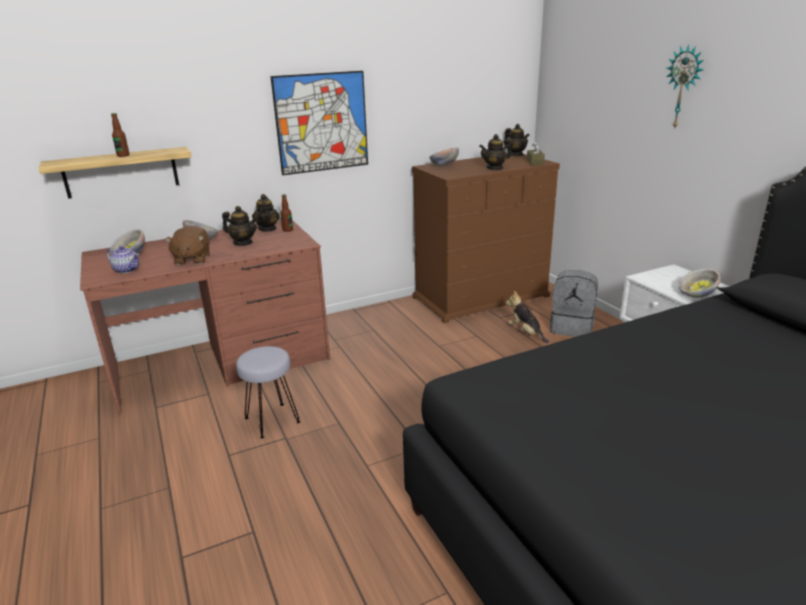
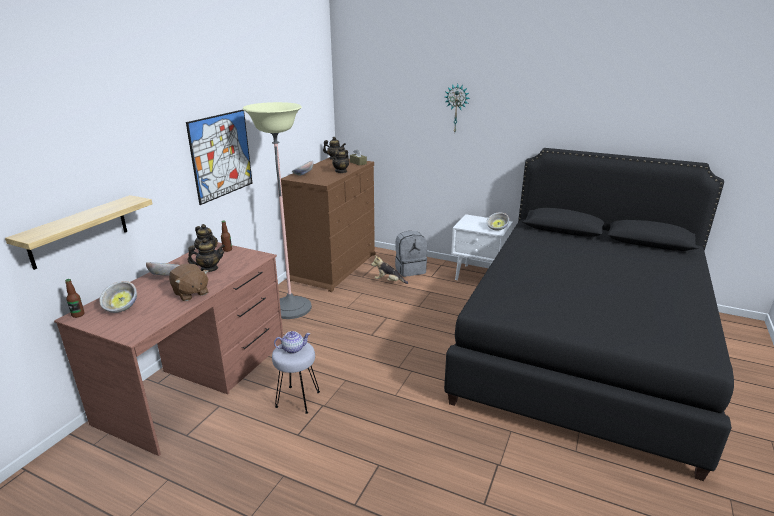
camera: 40 degrees left, 0 degrees up
(123, 155) = (92, 215): bottle -> bottle (78, 315)
(127, 270) = (145, 319): teapot -> teapot (293, 349)
(382, 326) = (291, 308): none -> floor lamp

